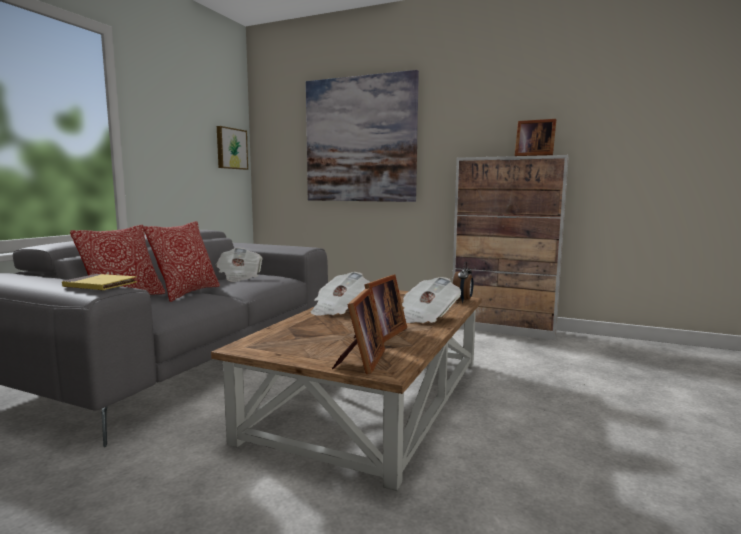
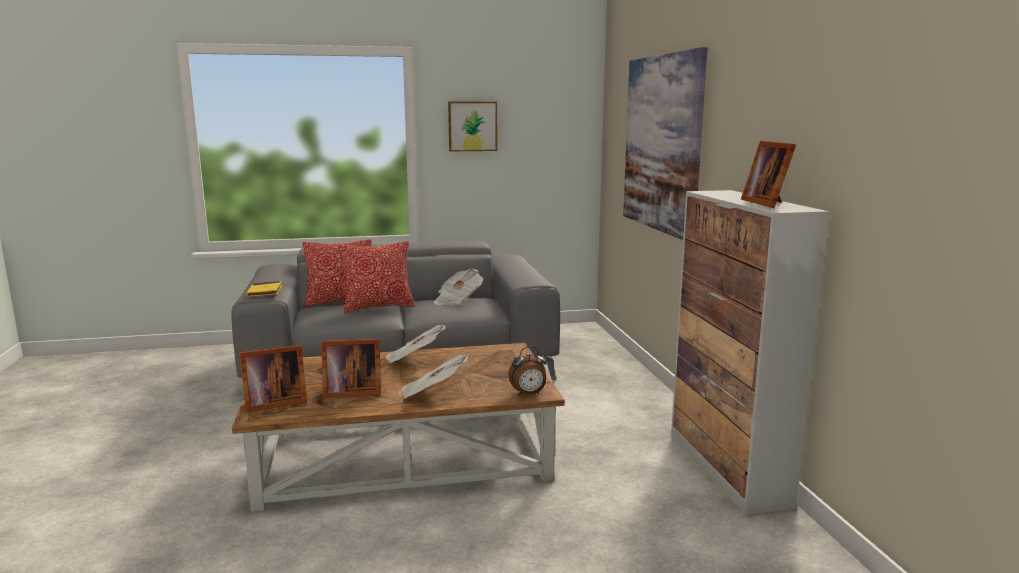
camera: 55 degrees right, 5 degrees up
(231, 148) = (565, 145): picture -> picture (472, 126)

